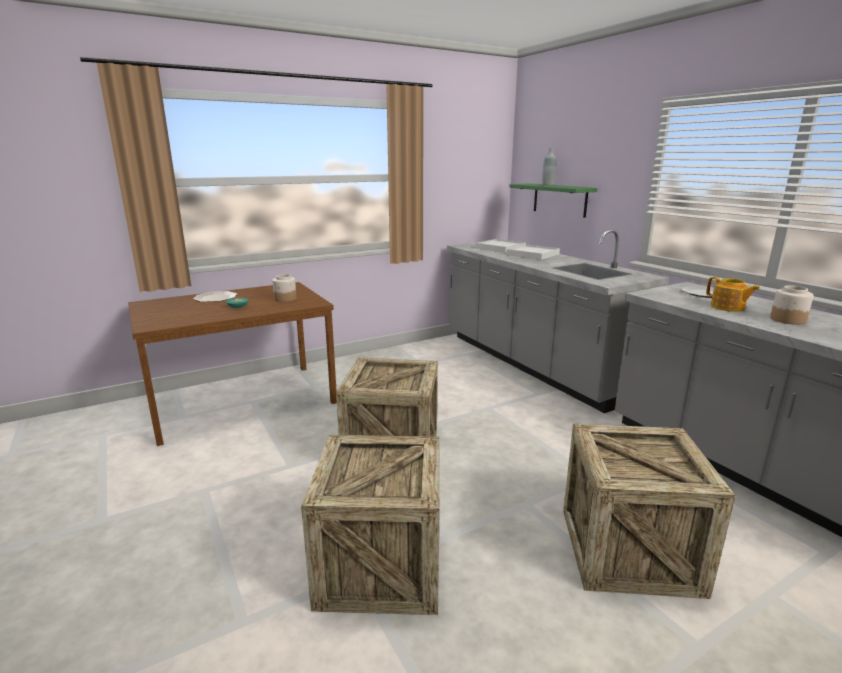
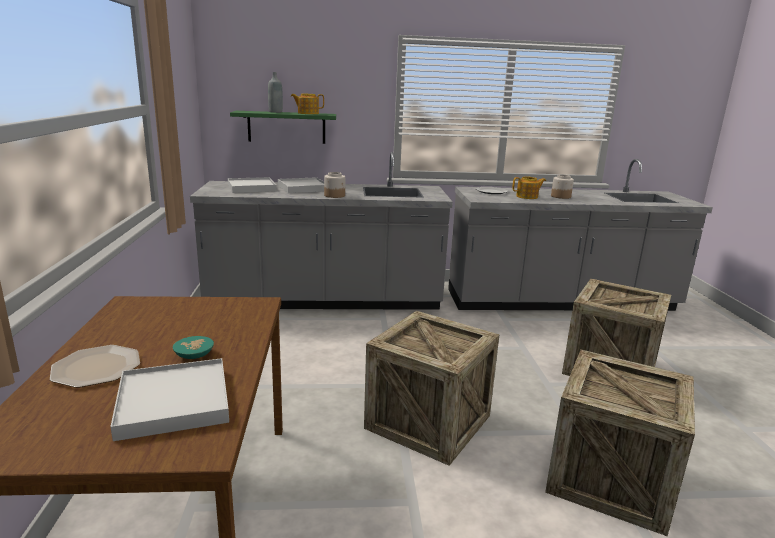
camera: 65 degrees left, 0 degrees up
(188, 314) = (174, 402): none -> white tray
(285, 299) = (206, 318): jar -> jar (335, 195)
(566, 186) = (307, 113): none -> teapot

